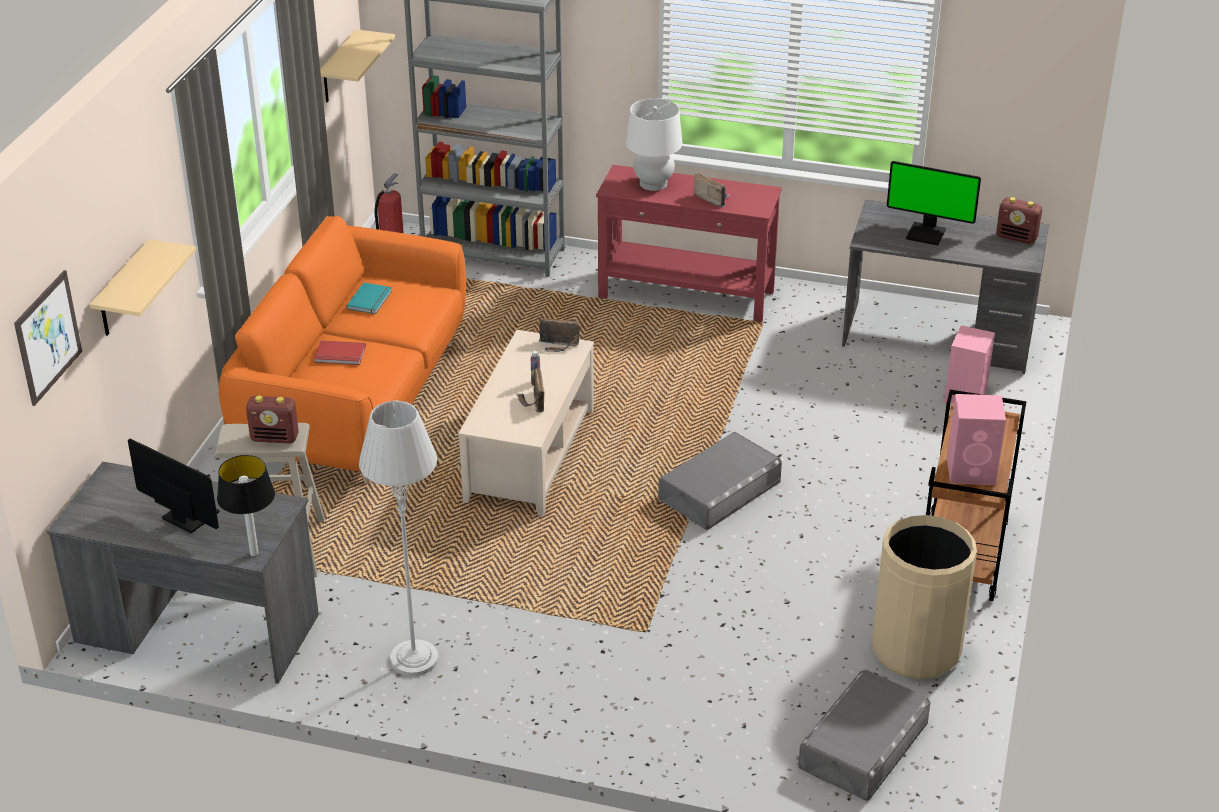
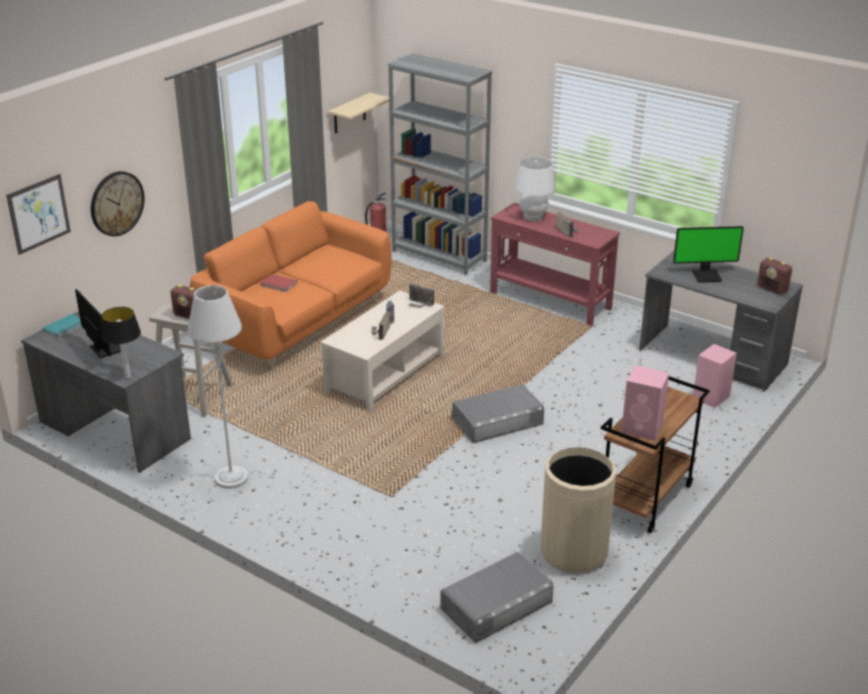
camera: 20 degrees right, 5 degrees down
(123, 291) = (116, 203): beige shelf -> wall clock
(371, 300) = (319, 258): turquoise book -> turquoise book (66, 327)
(927, 233) = (706, 275): monitor -> monitor turned 45 degrees counterclockwise

